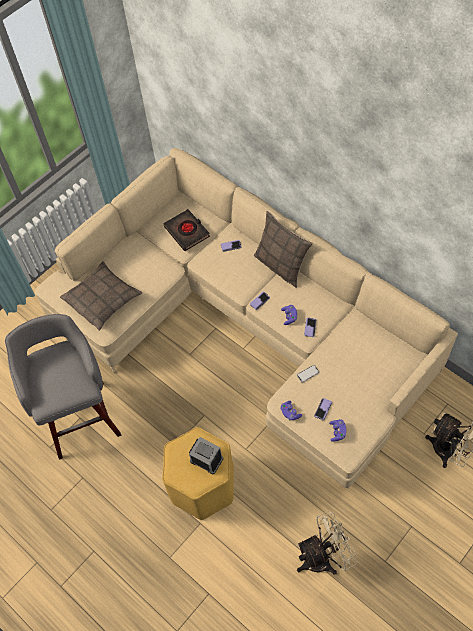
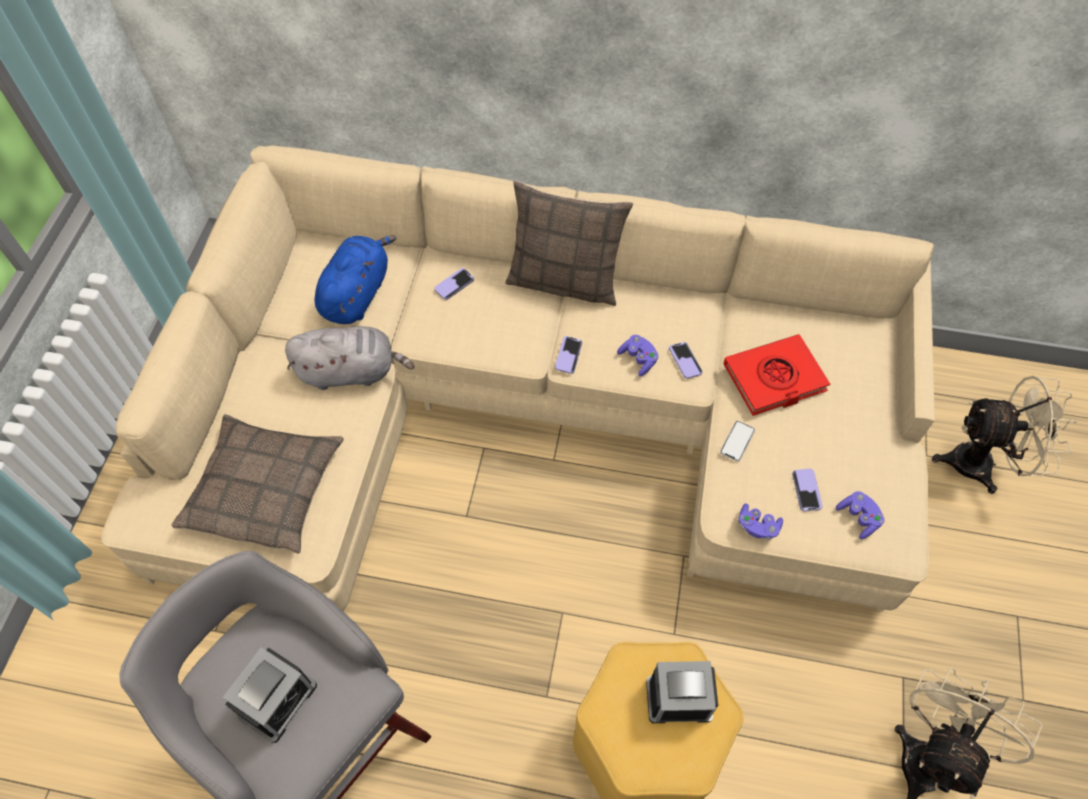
camera: 35 degrees left, 0 degrees up
(56, 376) = (278, 700): none -> alarm clock
(165, 266) = (351, 371): none -> grey plush toy
(187, 232) = (357, 294): black book -> blue plush toy
(345, 354) = (774, 378): none -> red book

